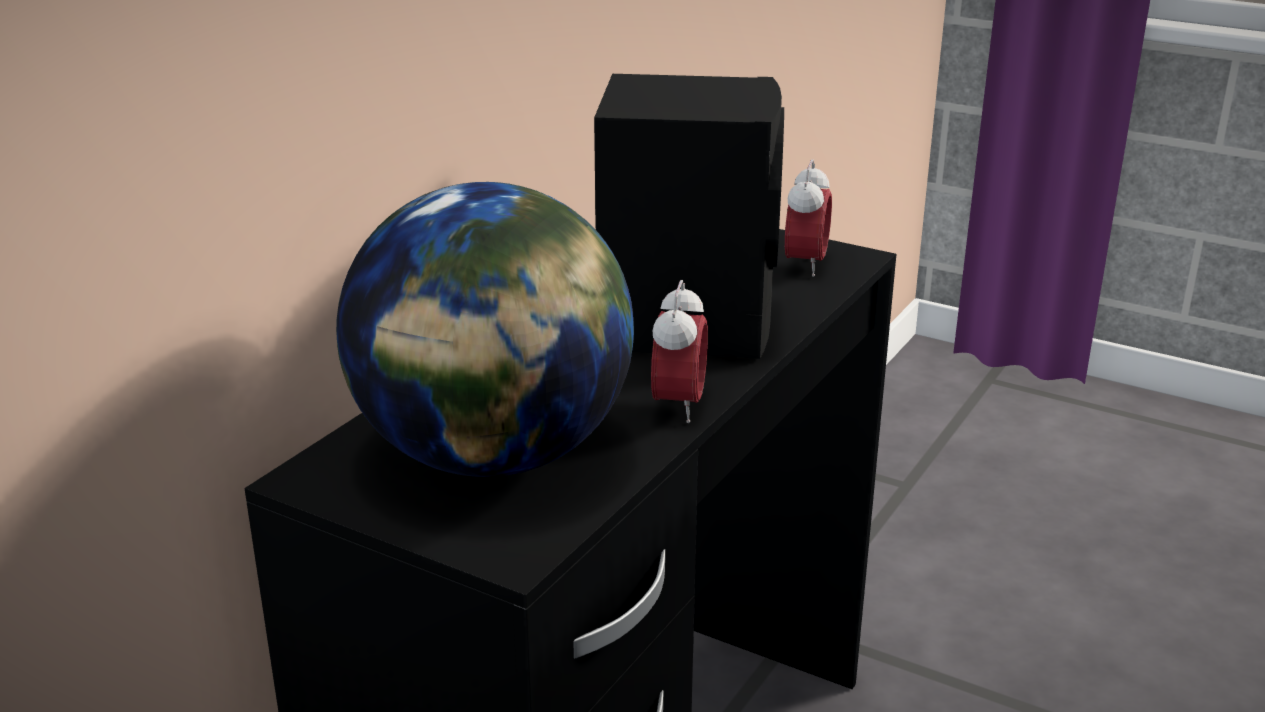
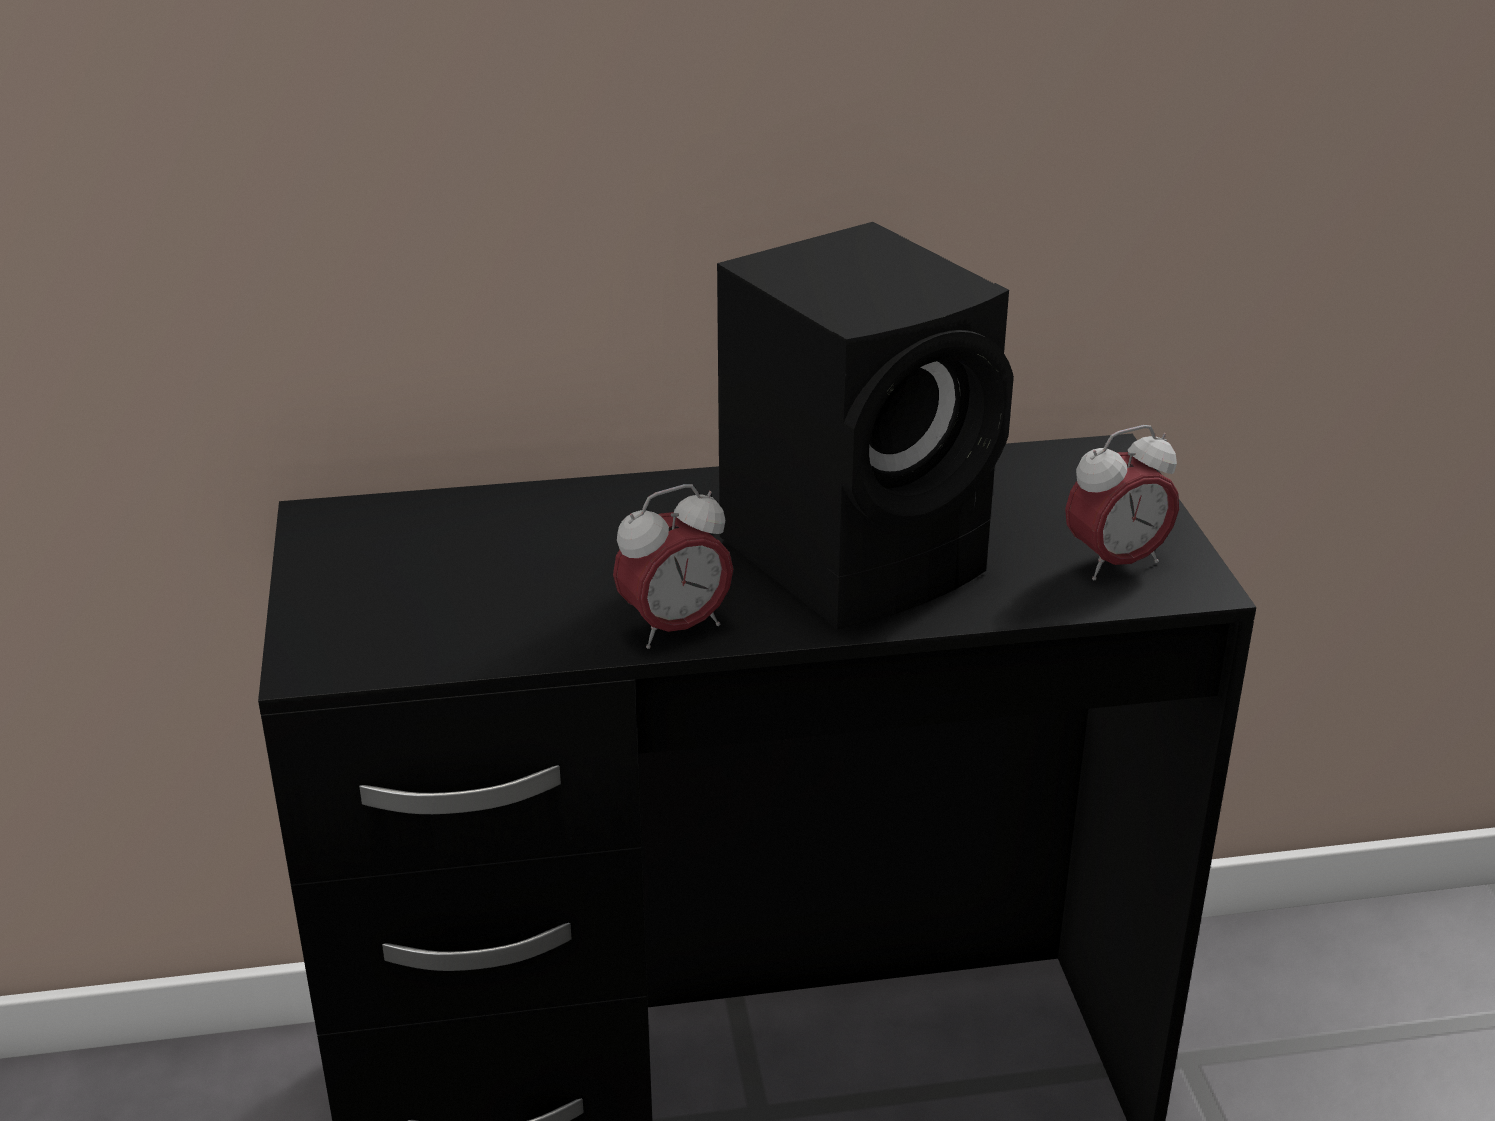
camera: 50 degrees right, 5 degrees up
(494, 456) = (458, 580): globe -> none

